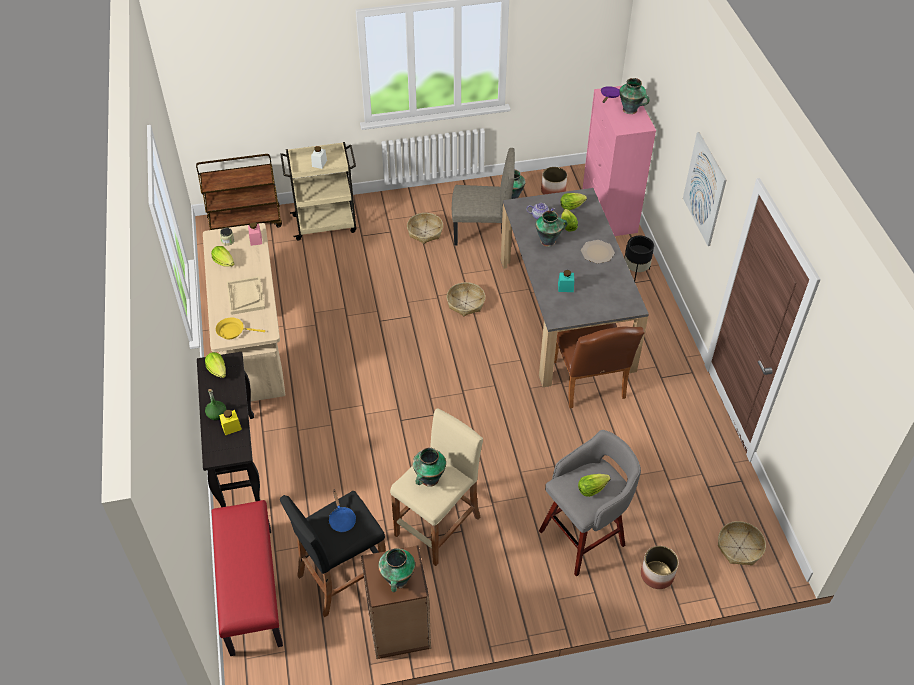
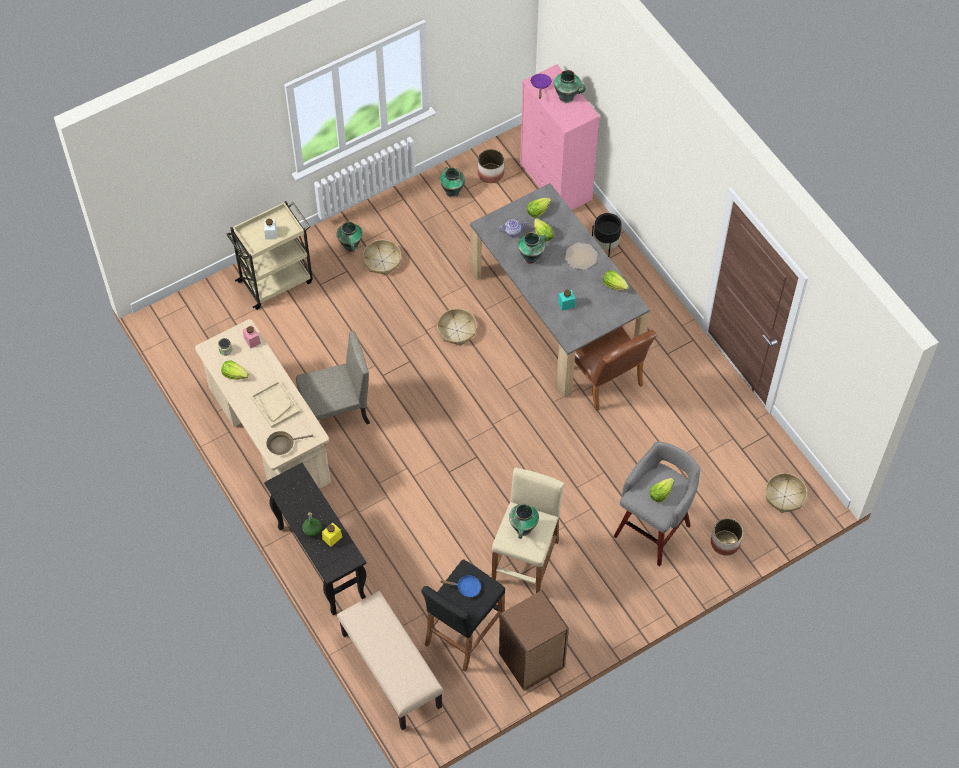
camera: 20 degrees left, 10 degrees up
(218, 370) = (290, 488): lettuce -> lettuce (614, 285)
(233, 331) = (283, 444): yellow frying pan -> brown frying pan
(245, 221) = (191, 303): brown cart -> none
(250, 590) = (390, 670): red bench -> beige bench
(341, 519) = (466, 588): blue frying pan -> blue frying pan turned 45 degrees counterclockwise
(397, 581) = (539, 624): vase -> vase (351, 247)
(481, 232) = (438, 244): beige chair -> beige chair (335, 412)
(704, 189) = (670, 180): picture -> none

